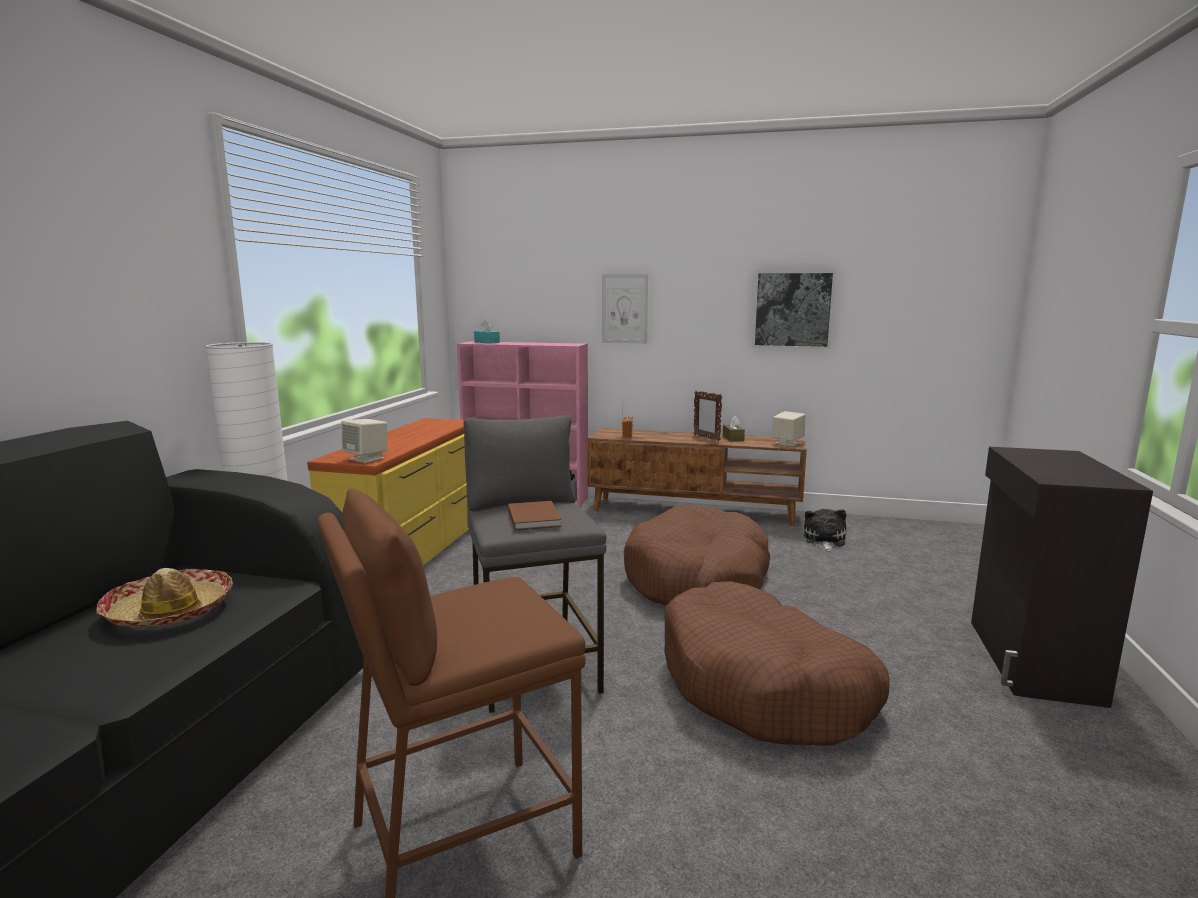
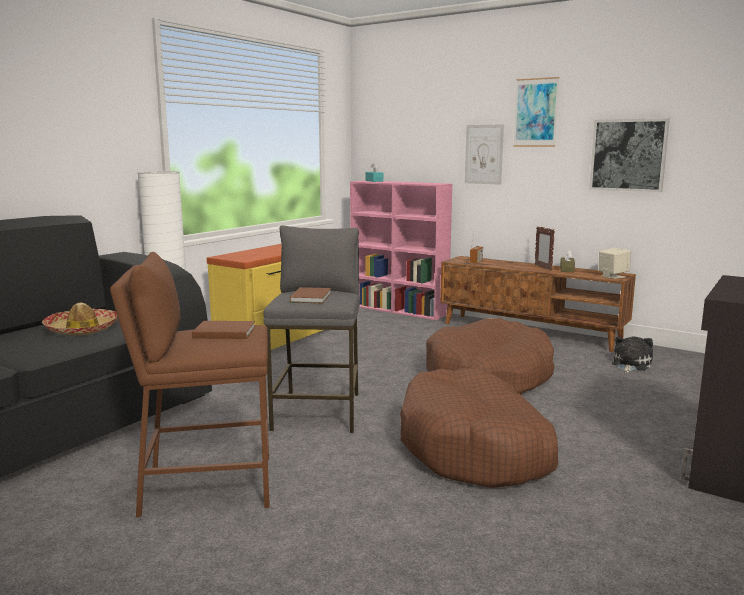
camera: 20 degrees right, 0 degrees up
(367, 458) = (244, 258): beige speaker -> none
(482, 603) = (223, 332): none -> brown book
(686, 261) = (536, 112): none -> picture

